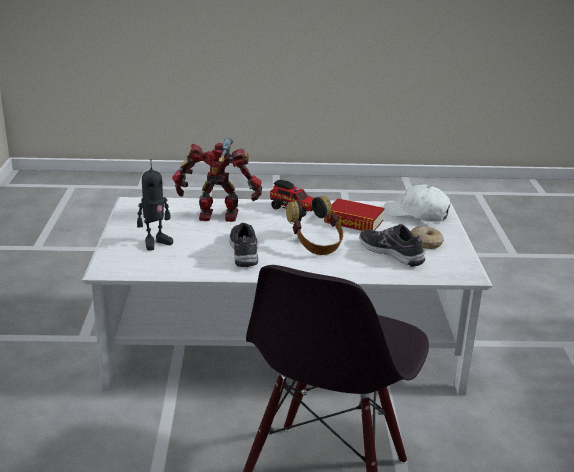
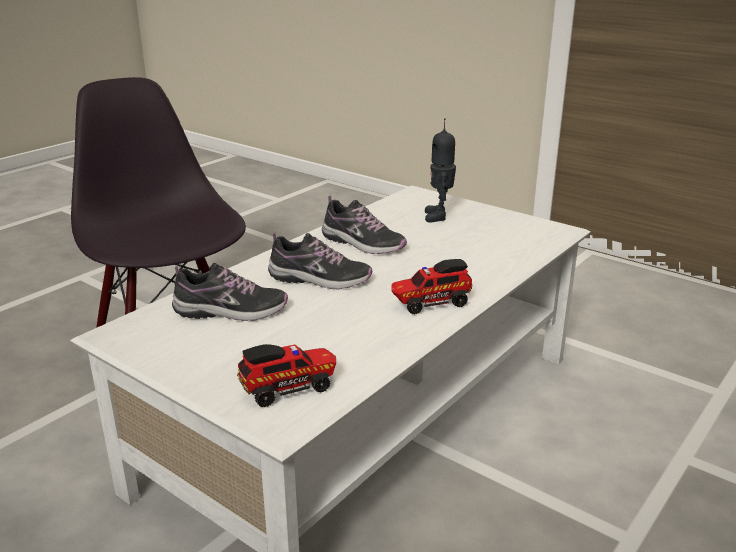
camera: 130 degrees right, 0 degrees up
(218, 217) = (464, 256): toy robot -> none
(315, 245) = (319, 279): headphones -> shoe
(353, 222) = (340, 326): book -> none
(417, 214) = (290, 388): white cap -> toy truck
(426, 243) = (210, 346): donut -> none

